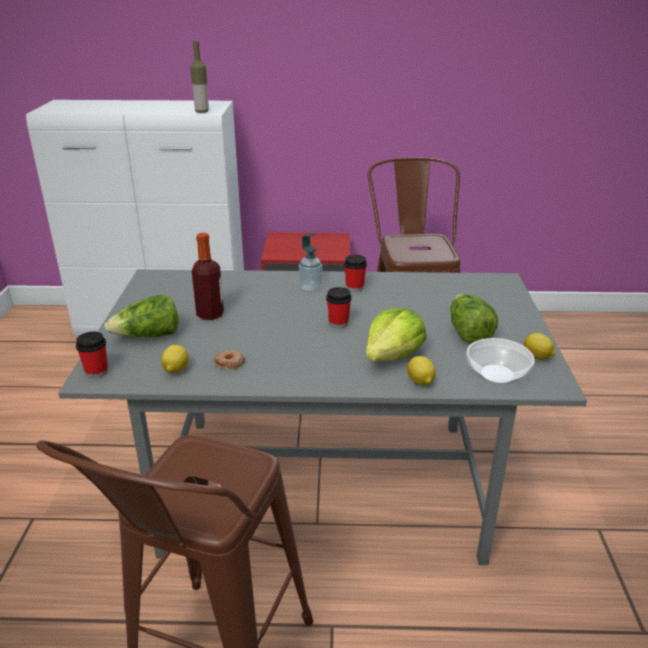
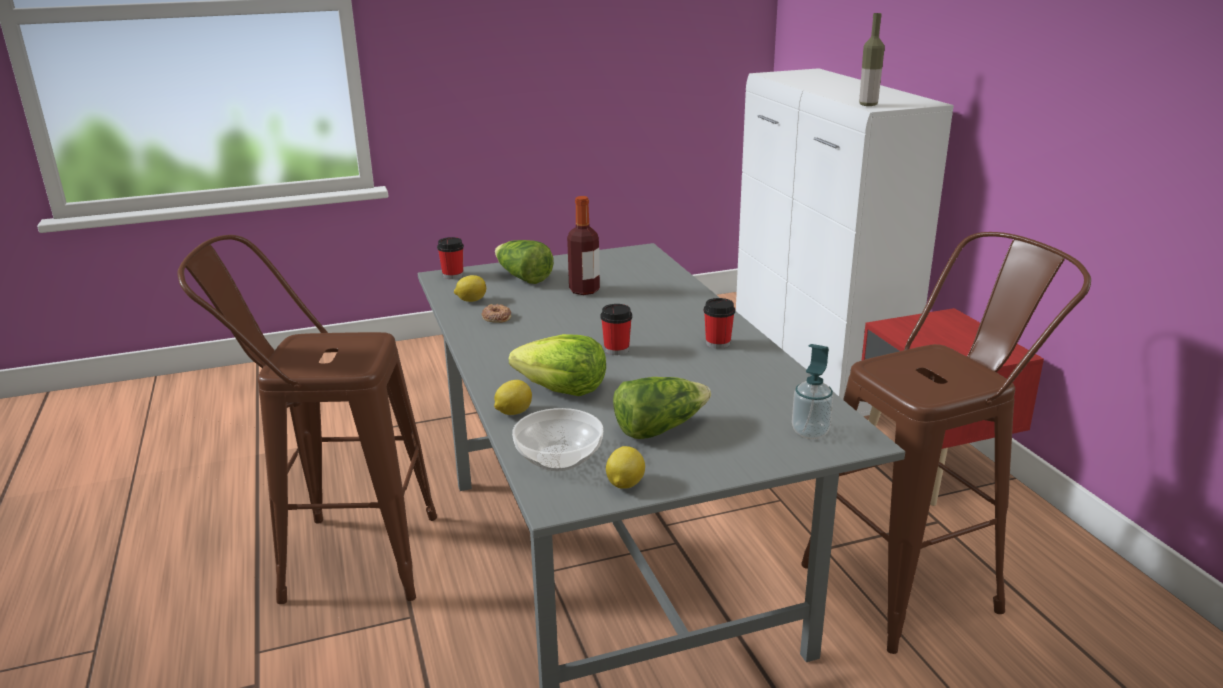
camera: 70 degrees right, 5 degrees down
(310, 288) = (691, 321): soap dispenser -> soap dispenser (810, 432)

